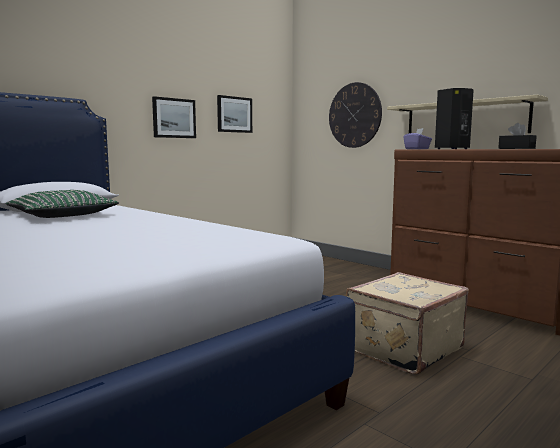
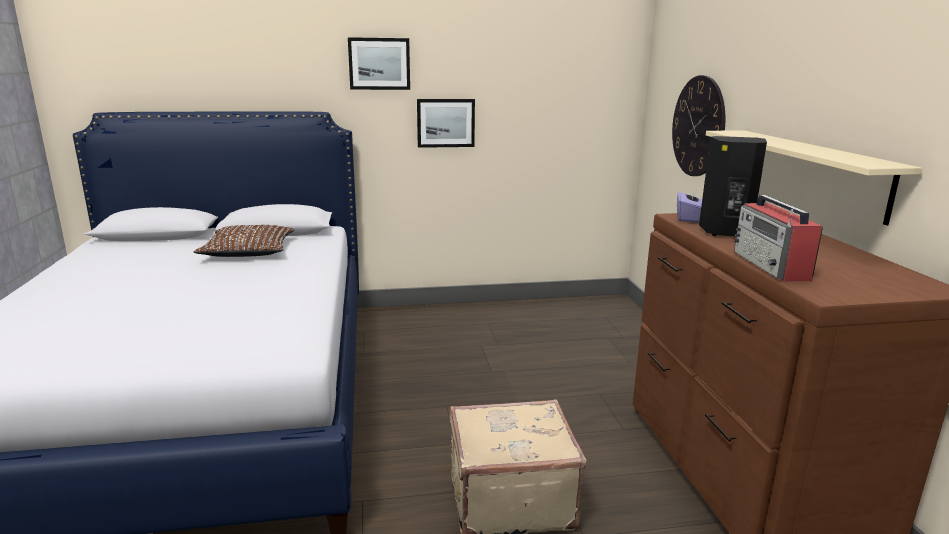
camera: 35 degrees right, 10 degrees up
(62, 215) = (248, 251): green pillow -> brown pillow
(234, 114) = (537, 113): picture -> picture (379, 64)
(516, 148) = (771, 266): black tissue box -> radio

